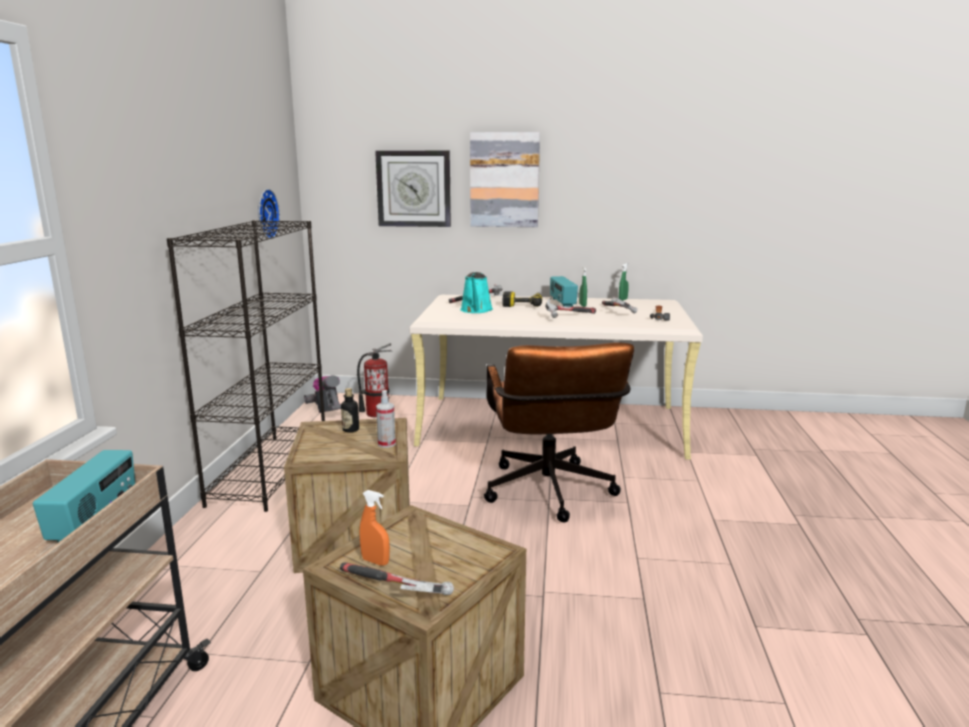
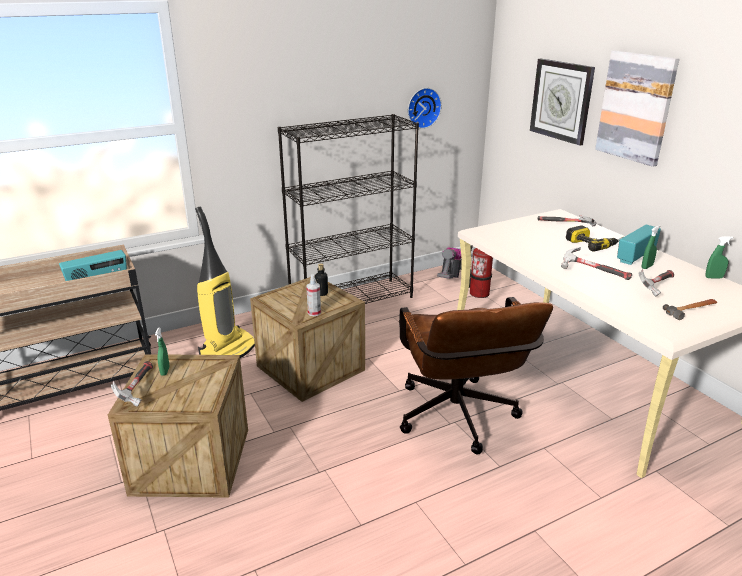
camera: 55 degrees right, 10 degrees up
(222, 582) = (229, 350): none -> vacuum cleaner
(375, 561) = (165, 371): orange spray bottle -> green spray bottle
(476, 310) = (536, 235): turquoise watering can -> none
(550, 496) = (458, 421): brown office chair -> brown office chair turned 60 degrees counterclockwise

